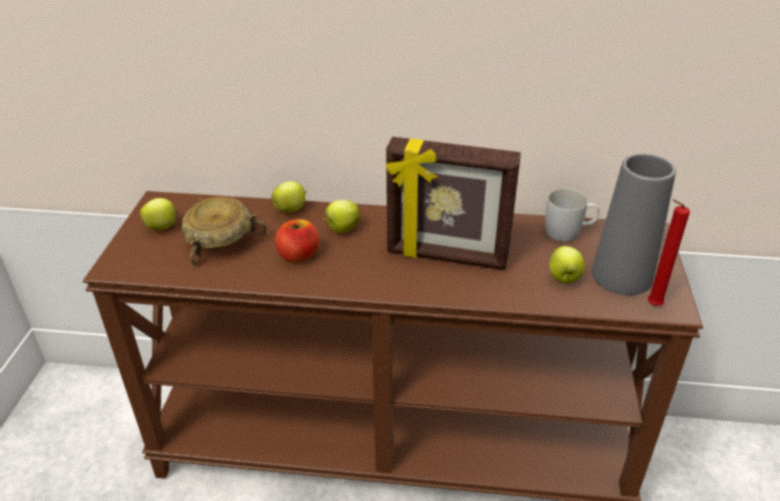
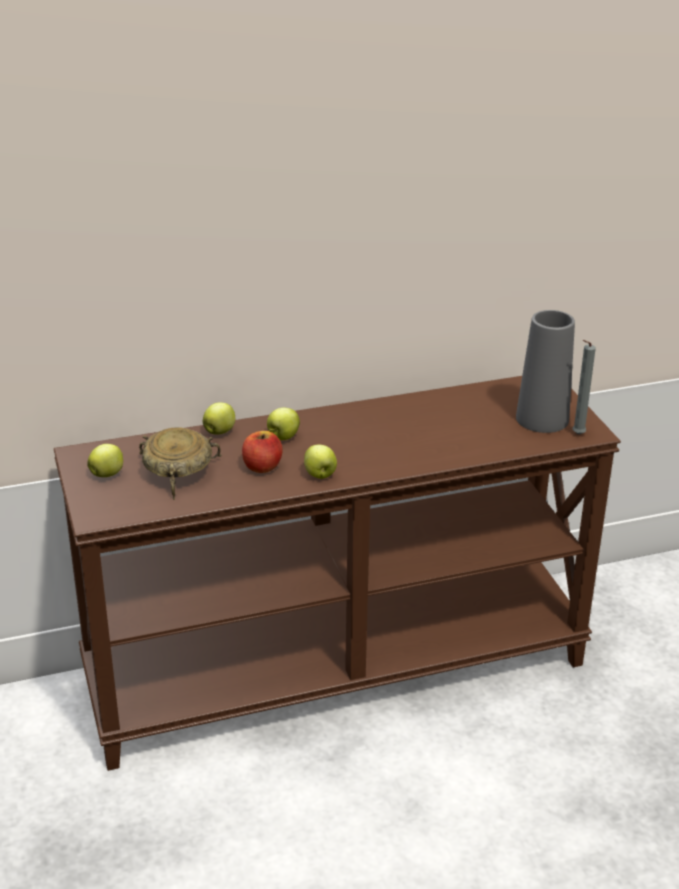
camera: 25 degrees left, 5 degrees down
(446, 257) = (393, 438): picture frame -> none
(564, 278) = (499, 431): apple -> apple (320, 475)
(569, 232) = (480, 395): white mug -> none
(651, 306) = (576, 435): red candle -> grey candle

